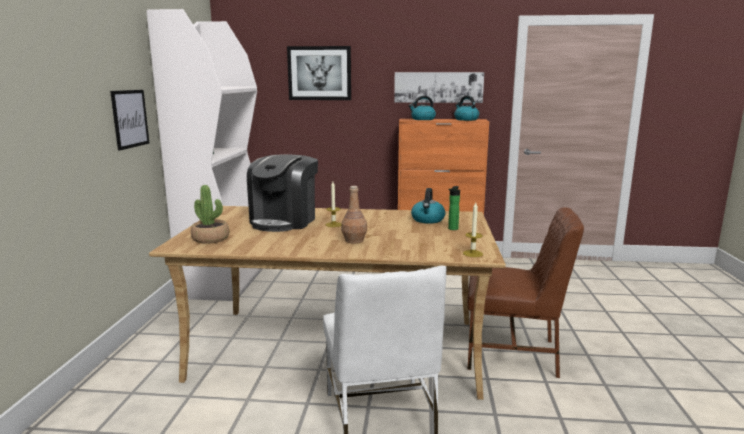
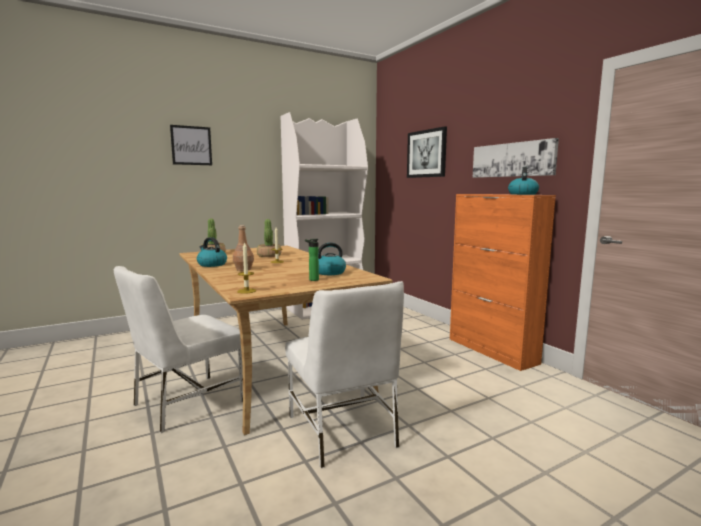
camera: 55 degrees right, 5 degrees down
(130, 118) = (254, 183): picture -> picture (191, 145)
(284, 221) = (269, 255): coffee machine -> potted plant
(422, 119) = (483, 193): kettle -> kettle (211, 264)
(513, 354) = (343, 431): brown chair -> white chair

